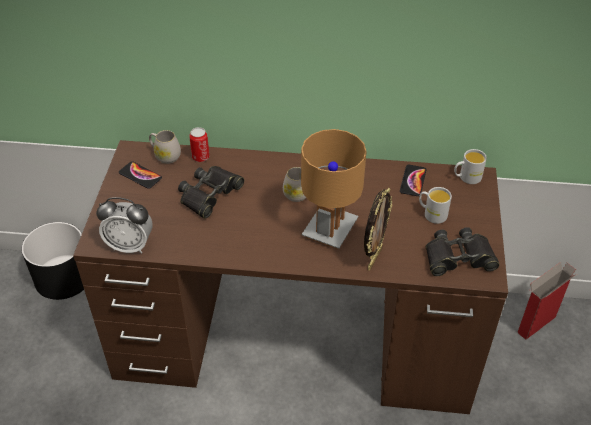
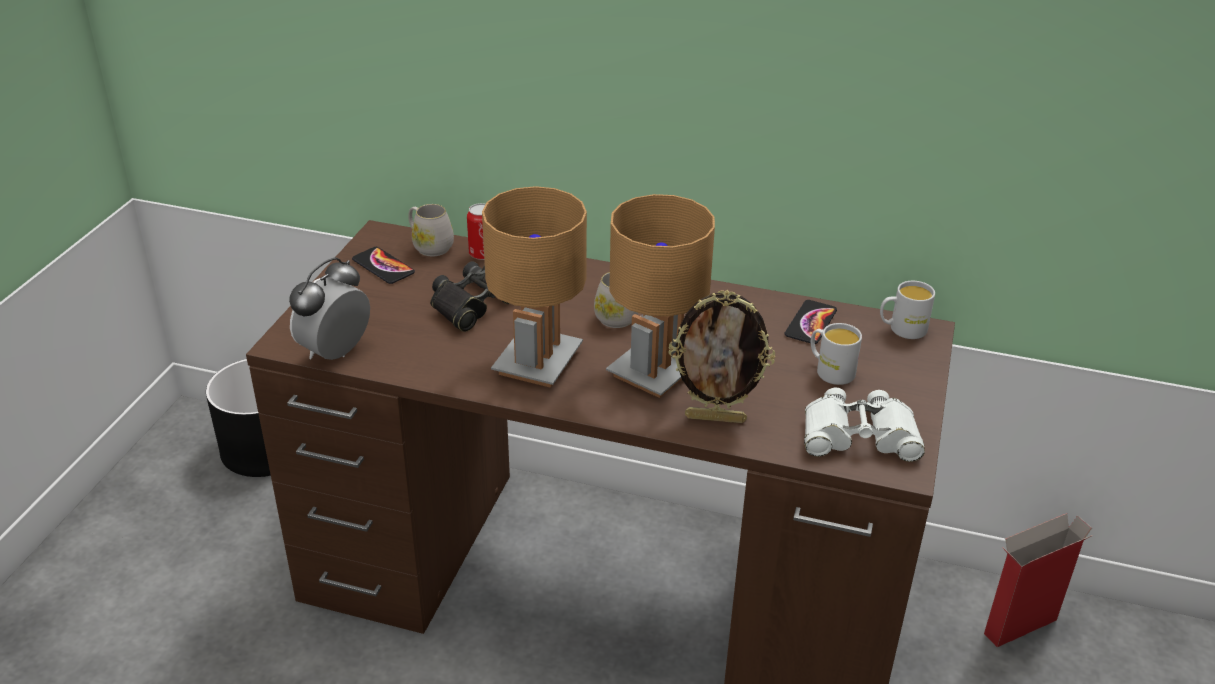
camera: 10 degrees right, 10 degrees down
(130, 245) = (335, 352): alarm clock -> alarm clock turned 105 degrees clockwise
(257, 234) = (537, 362): none -> brown table lamp
(373, 258) = (715, 418): picture frame -> picture frame turned 60 degrees clockwise
(458, 257) = (859, 436): black binoculars -> white binoculars

